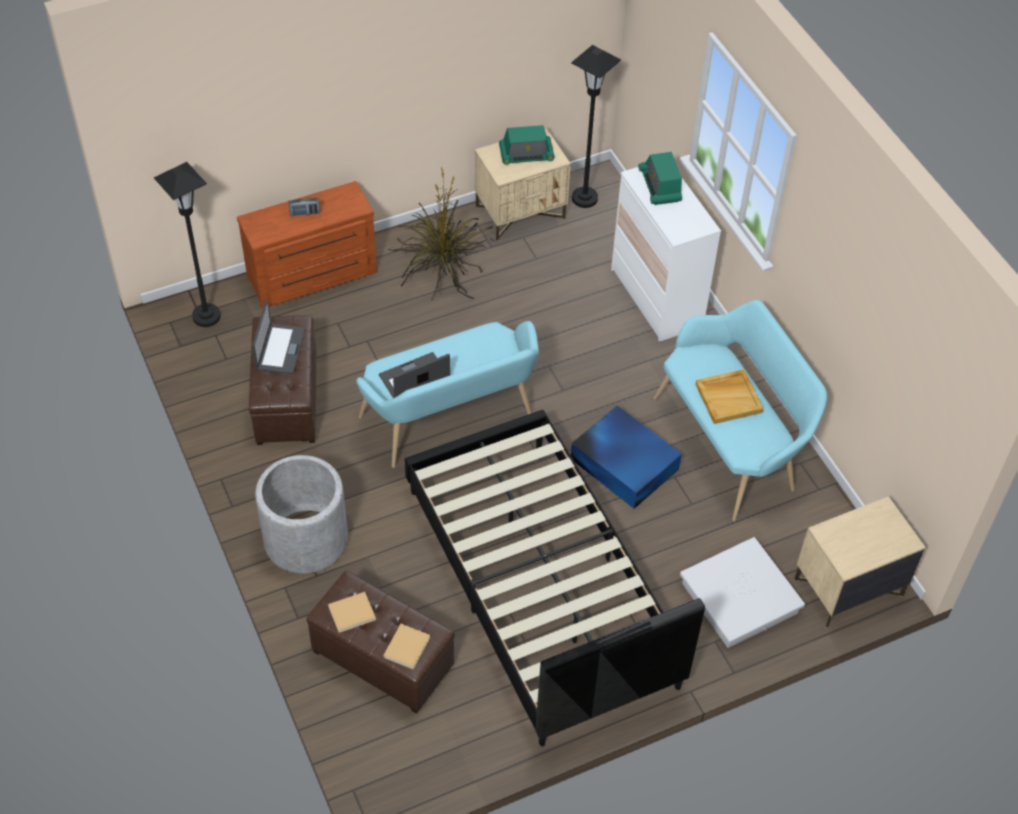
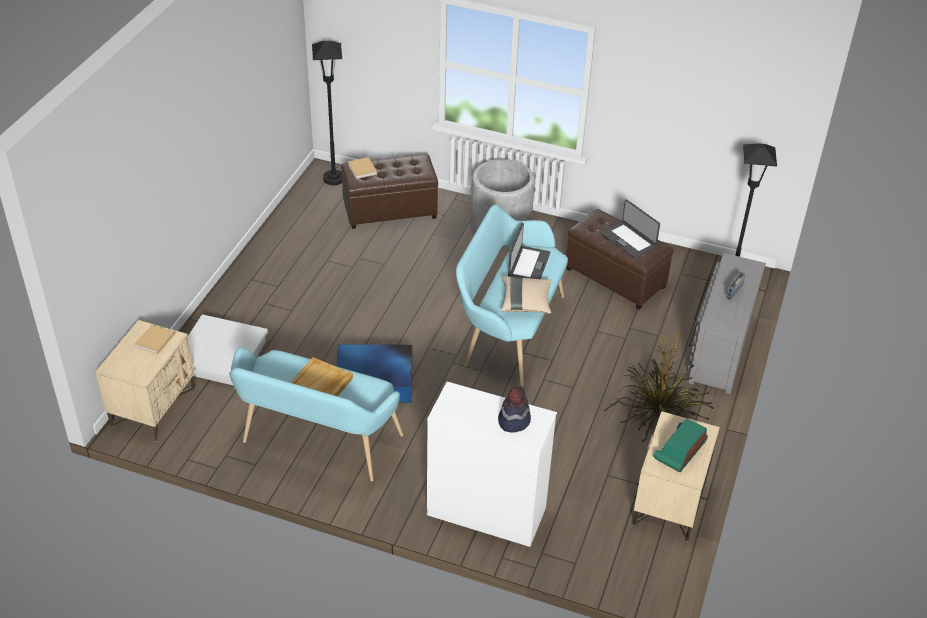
camera: 135 degrees right, 10 degrees down
(313, 277) = (717, 350): brown dresser -> grey dresser
(353, 612) = (407, 165): beige book -> beige book (154, 341)
(468, 345) = (525, 303): none -> beige pillow
(540, 586) = (348, 287): black bed -> none
(584, 198) = (643, 556): black floor lamp -> black floor lamp (334, 179)
(660, 186) = (513, 421): radio -> hat

